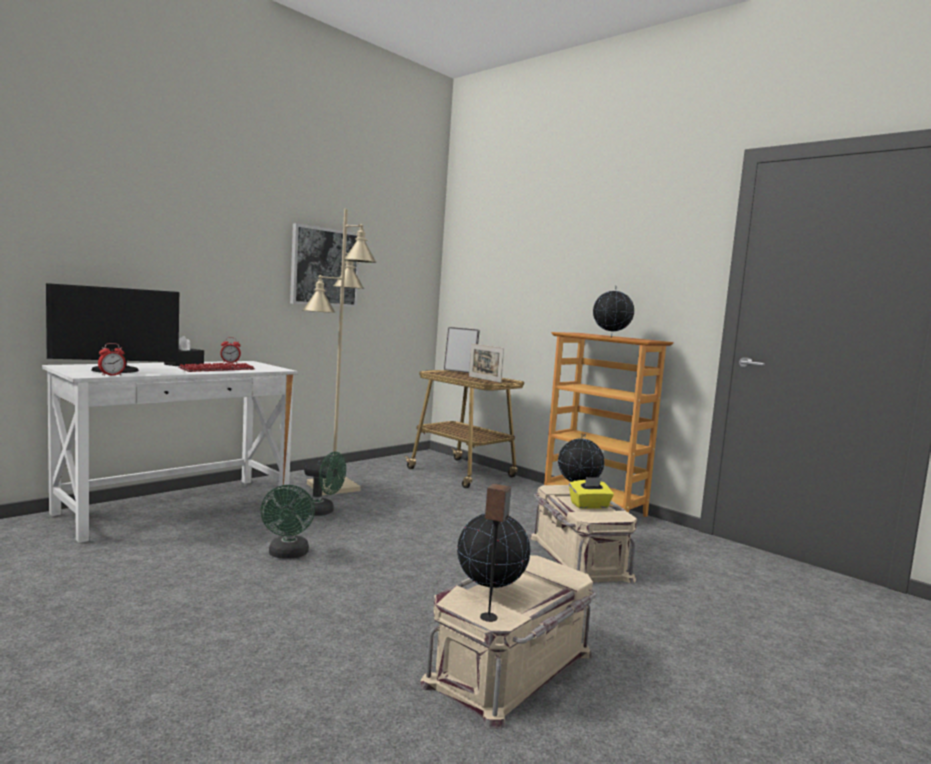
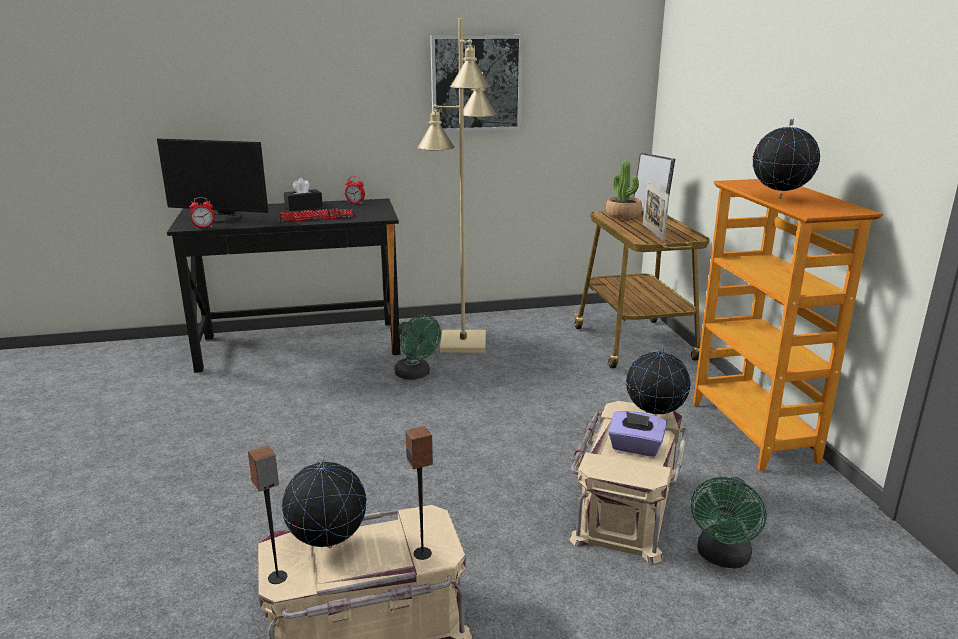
camera: 35 degrees right, 15 degrees up
(176, 507) = (300, 345): white desk -> black desk
(288, 555) = (328, 423): green fan -> green fan (722, 557)
(445, 372) = (623, 215): none -> potted plant
(562, 579) = (423, 553): none -> speaker
(589, 506) = (635, 447): yellow tissue box -> purple tissue box

